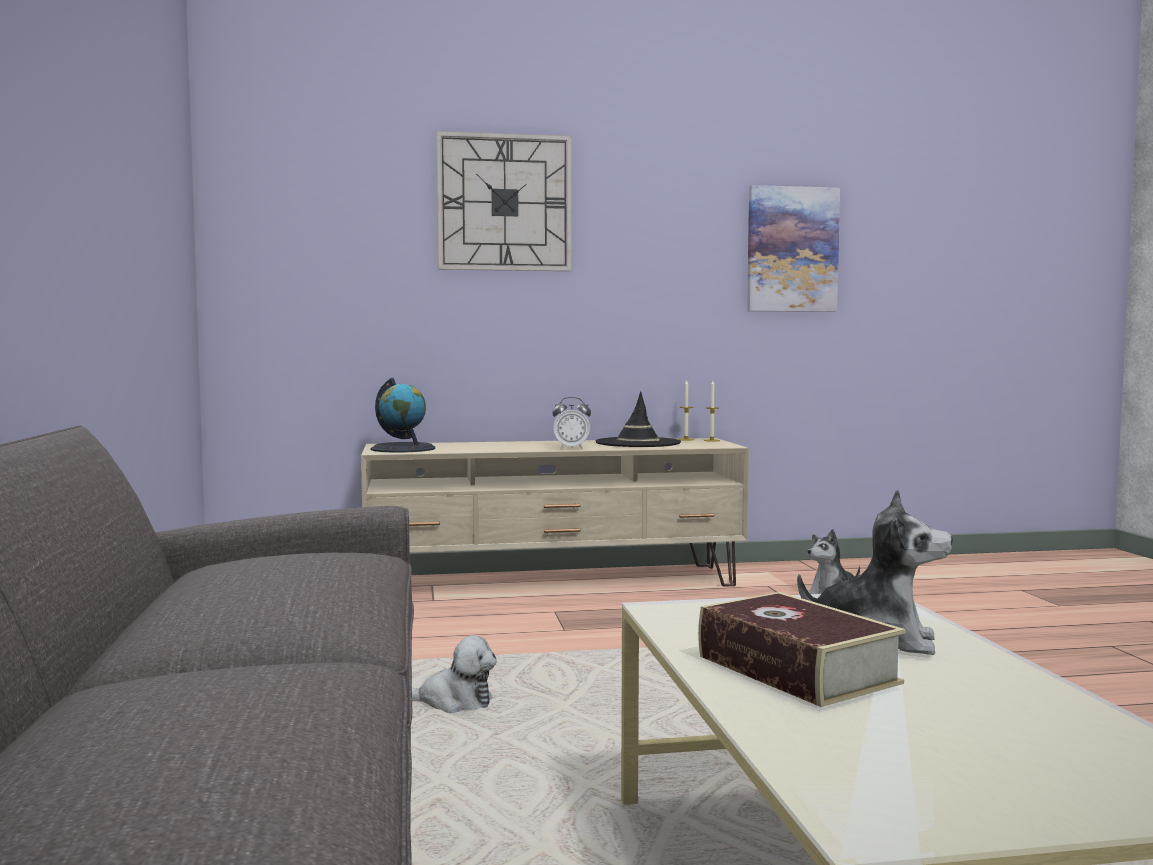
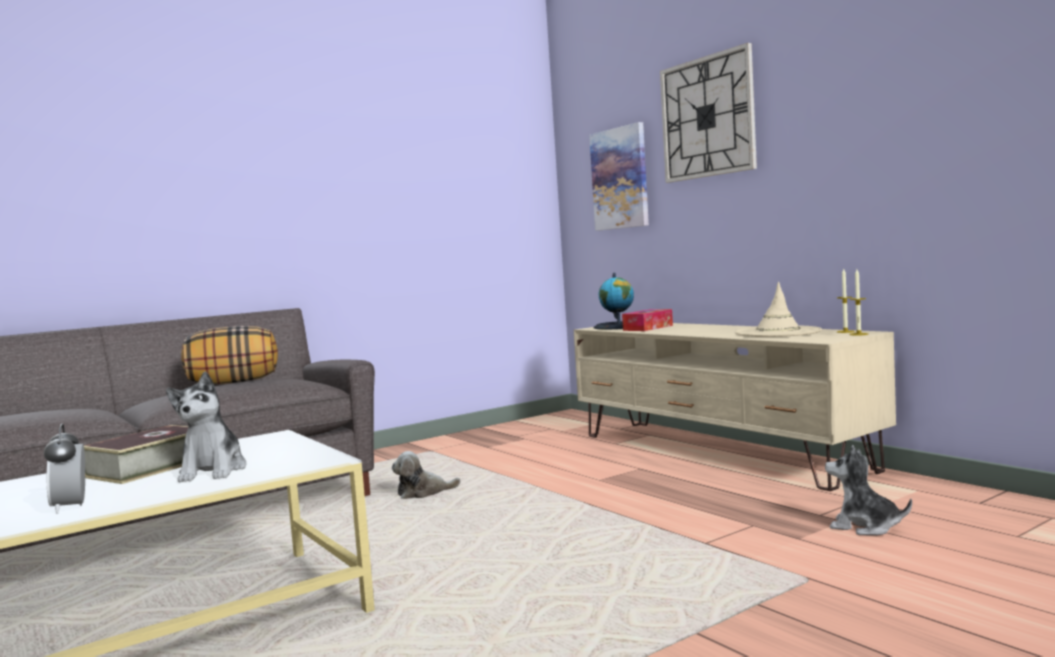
camera: 65 degrees right, 0 degrees up
(235, 574) = (233, 382): none -> pillow
(453, 703) = (423, 493): plush toy -> plush toy turned 90 degrees clockwise
(460, 447) = (648, 328): none -> tissue box
(571, 448) = (699, 333): alarm clock -> alarm clock (70, 507)
(637, 443) = (777, 332): black hat -> beige hat
(792, 249) = (981, 102): picture -> picture (620, 178)

